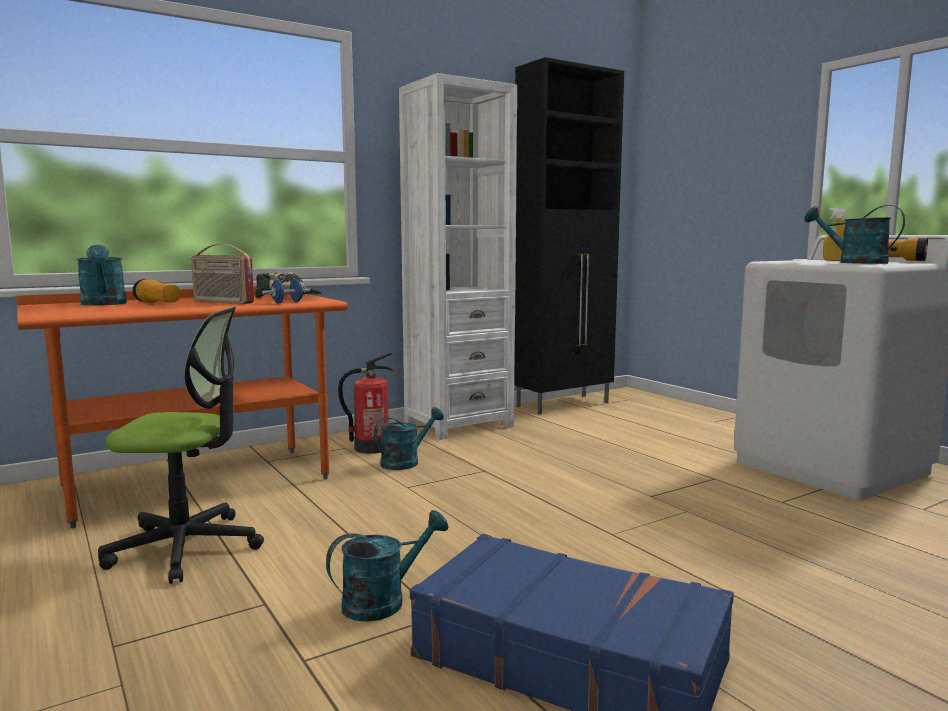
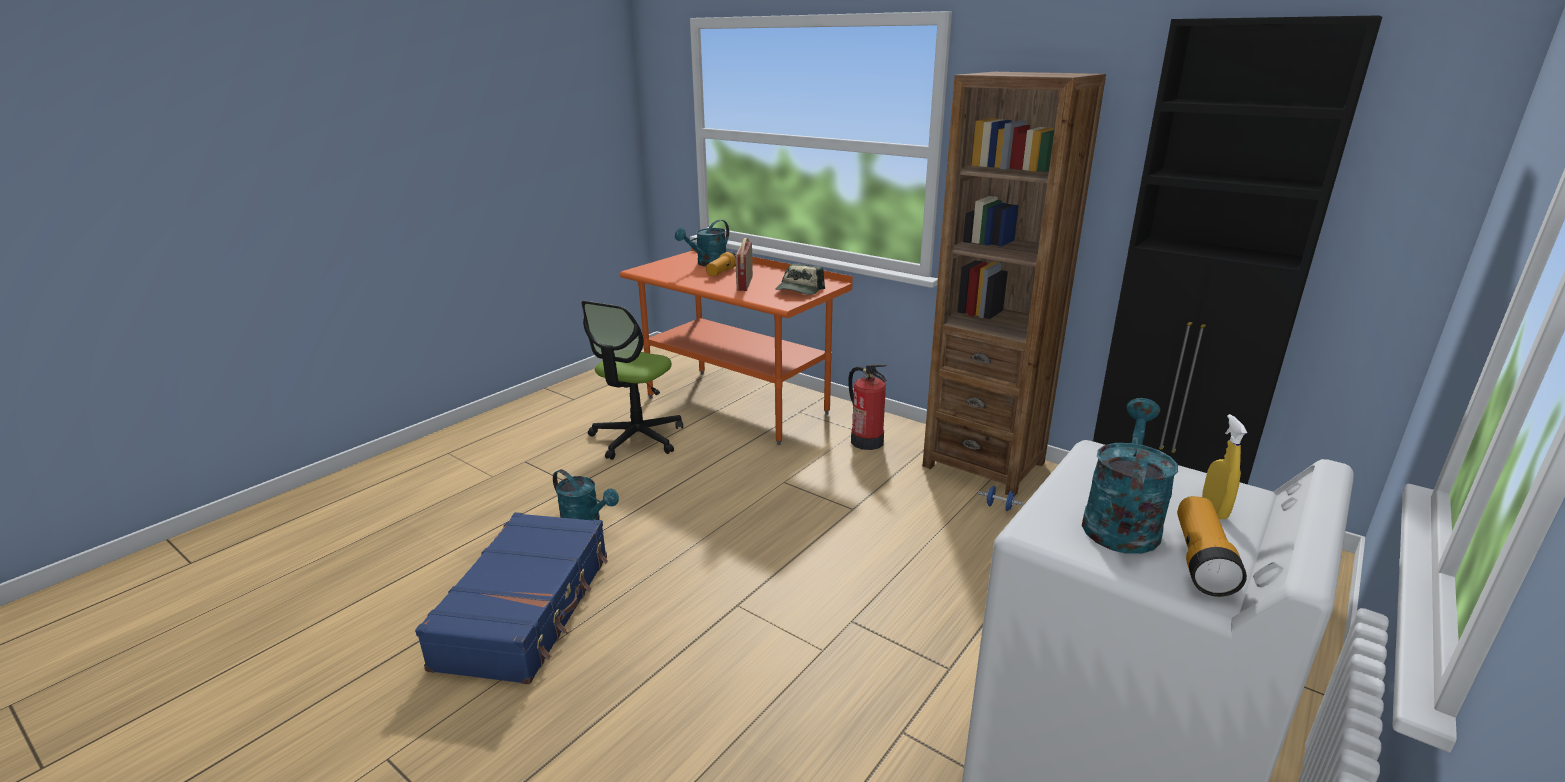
camera: 70 degrees right, 15 degrees up
(186, 547) = (637, 438): office chair -> office chair turned 45 degrees clockwise
(287, 302) = (758, 298): blue dumbbell -> blue dumbbell (999, 507)
(405, 462) = (843, 466): turquoise watering can -> none
(458, 424) = (983, 464): white bookcase -> brown bookcase

